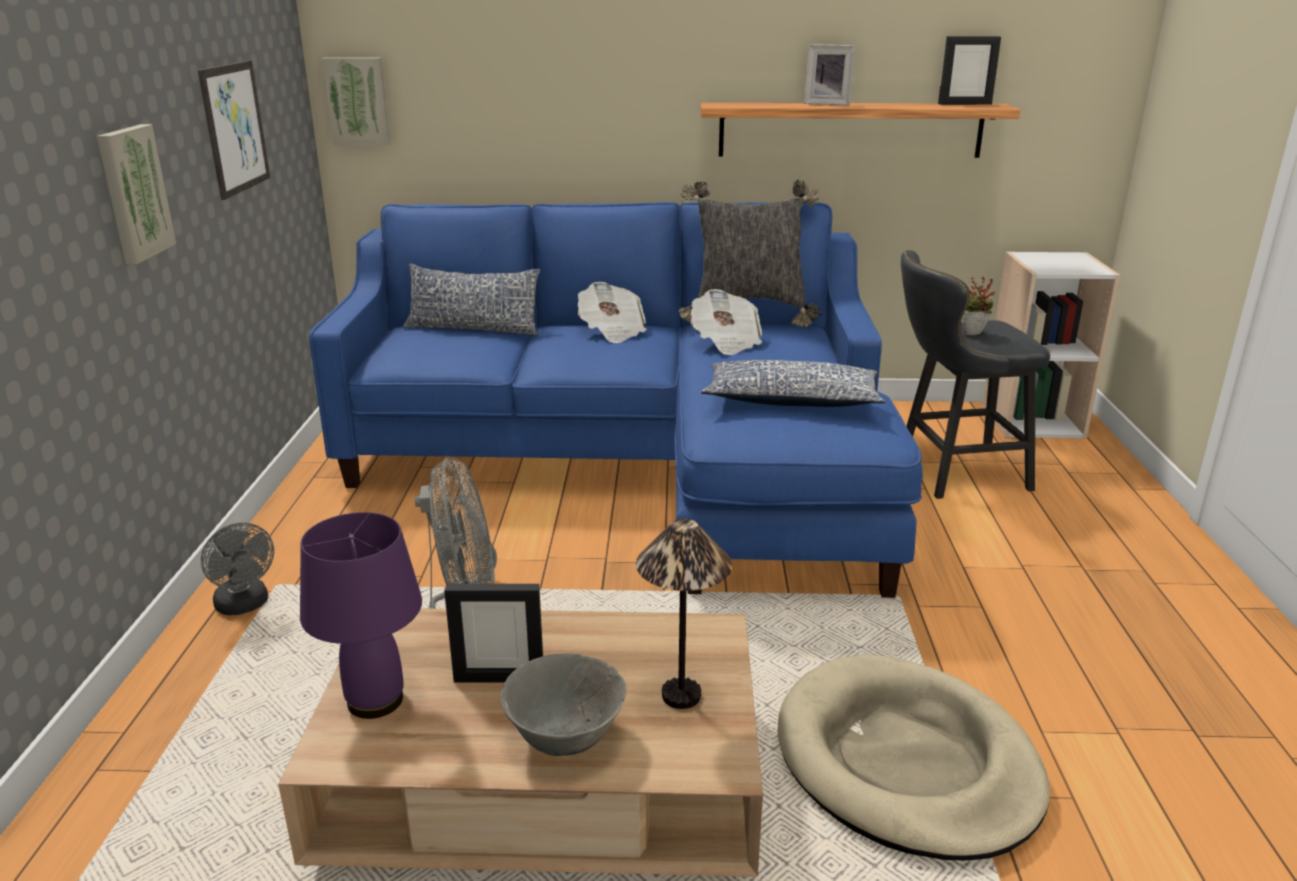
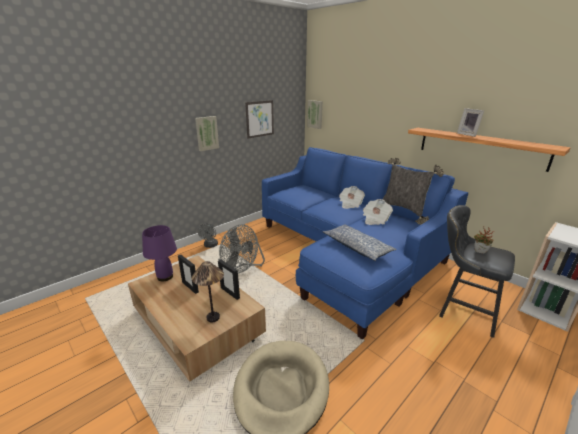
camera: 45 degrees right, 0 degrees up
(473, 328) = (316, 191): pillow -> none
(564, 738) = (177, 309): grey bowl -> none
(964, 104) = (542, 144): picture frame -> picture frame (230, 292)

